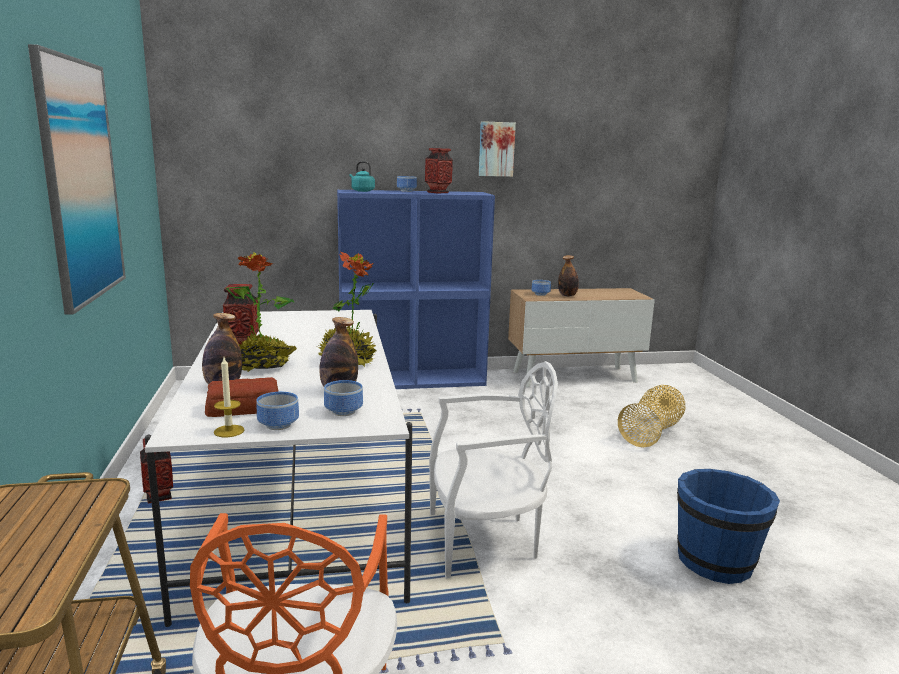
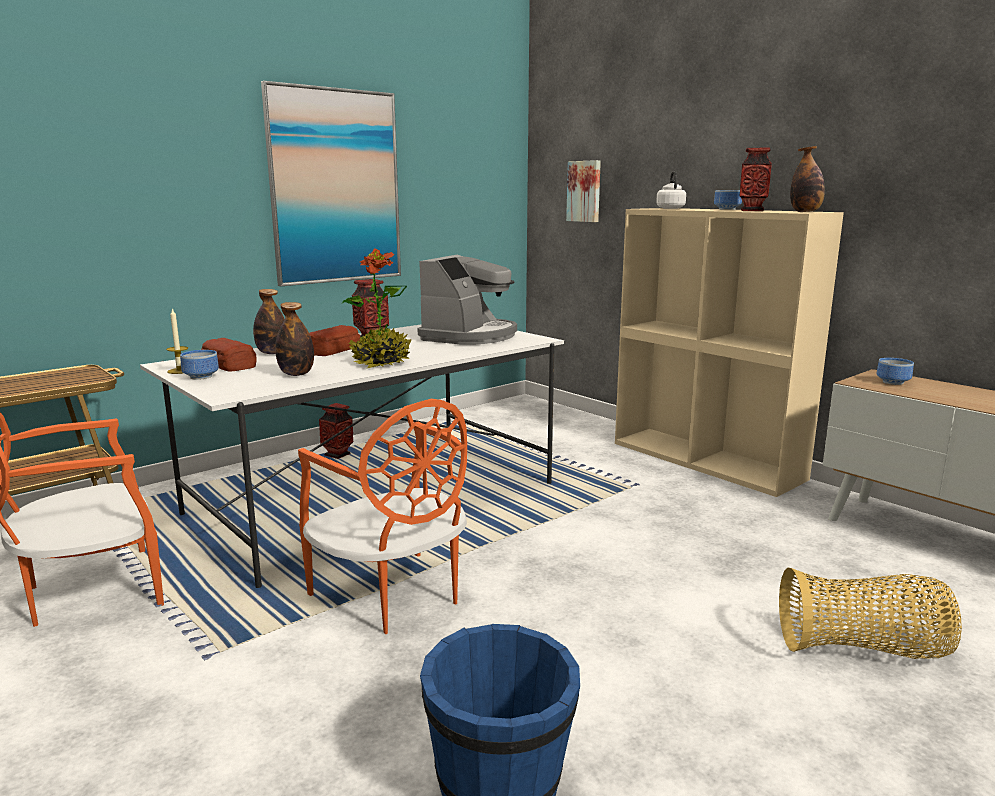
camera: 60 degrees right, 0 degrees up
(262, 366) = (332, 350): potted plant -> bread
(303, 323) = (470, 336): none -> coffee machine
(342, 412) = (244, 383): bowl -> none
(362, 191) = (670, 208): turquoise kettle -> white kettle
(413, 380) = (707, 460): blue bookcase -> beige bookcase
(485, 541) = (393, 596): white chair -> orange chair
(496, 149) = (873, 145): picture -> picture (584, 191)
(567, 295) = (934, 393): bottle -> bottle (805, 212)

